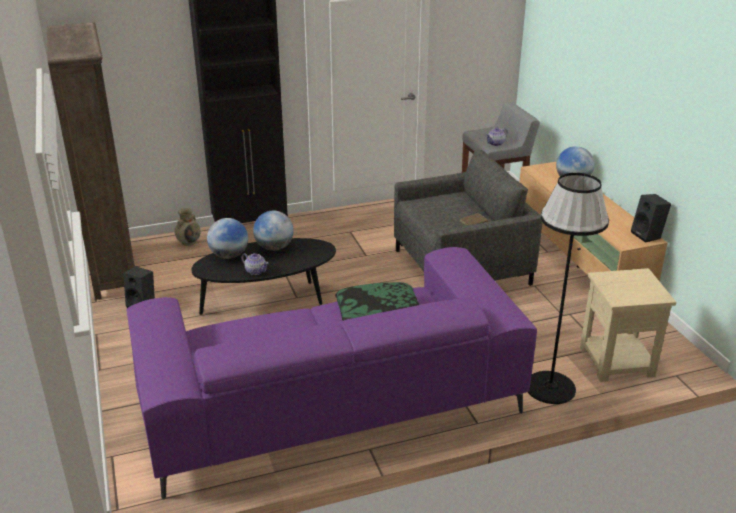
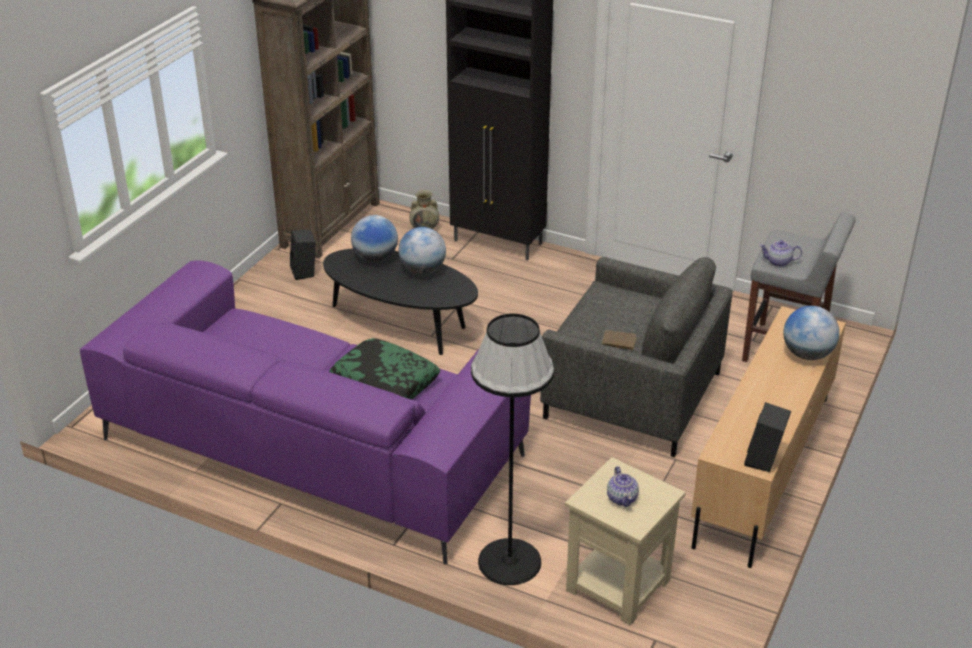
camera: 45 degrees right, 5 degrees up
(255, 271) = (372, 284): teapot -> teapot (622, 498)

